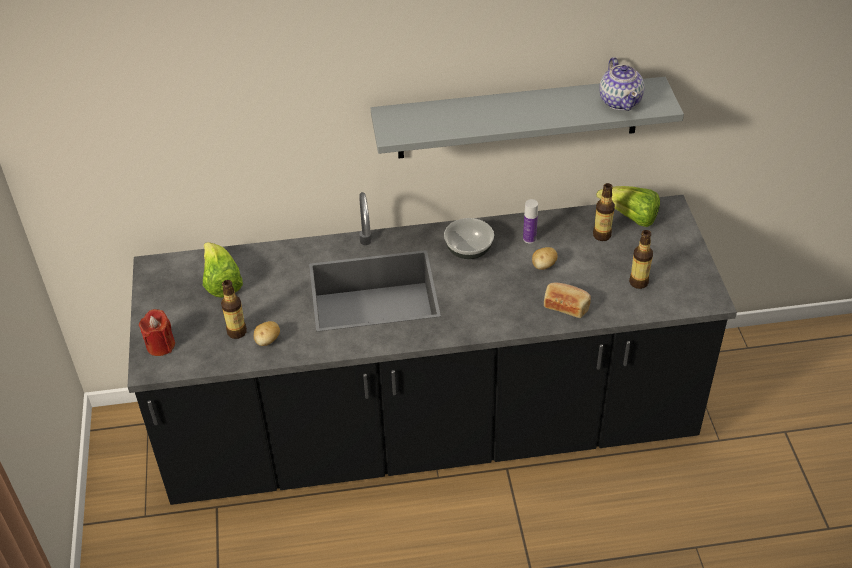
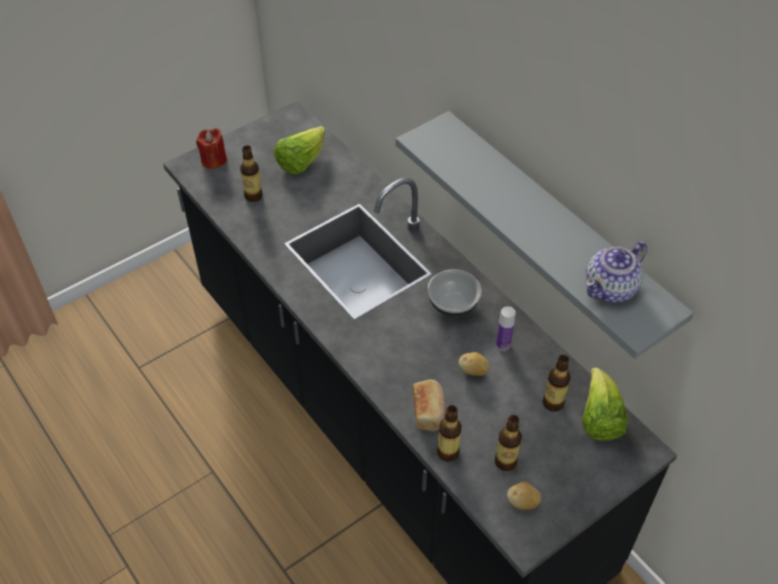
camera: 60 degrees right, 5 degrees up
(267, 341) = (254, 218): potato -> potato (522, 502)
(611, 311) = (448, 452): none -> bottle

